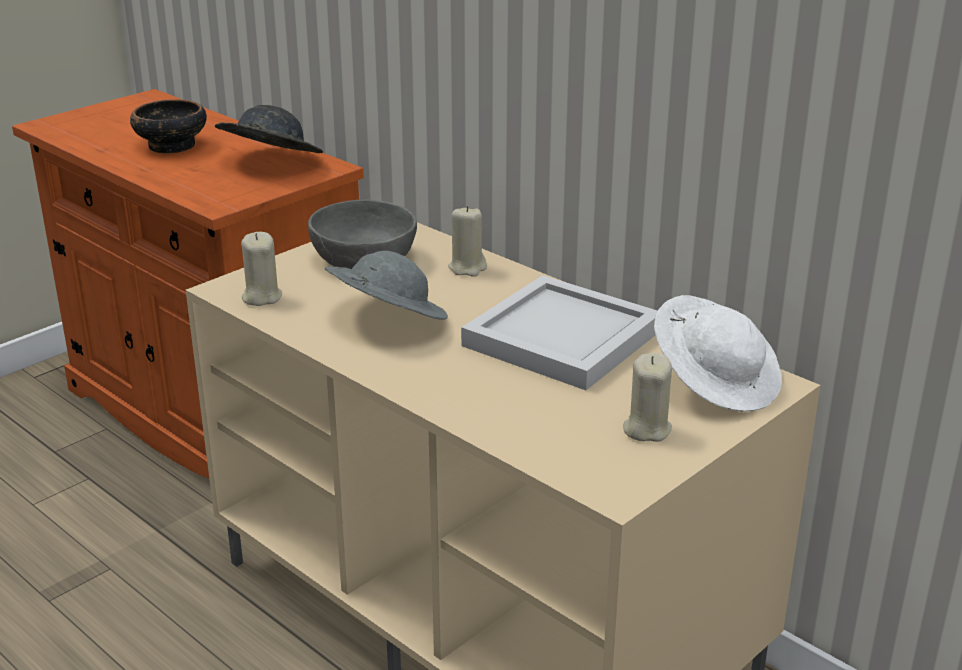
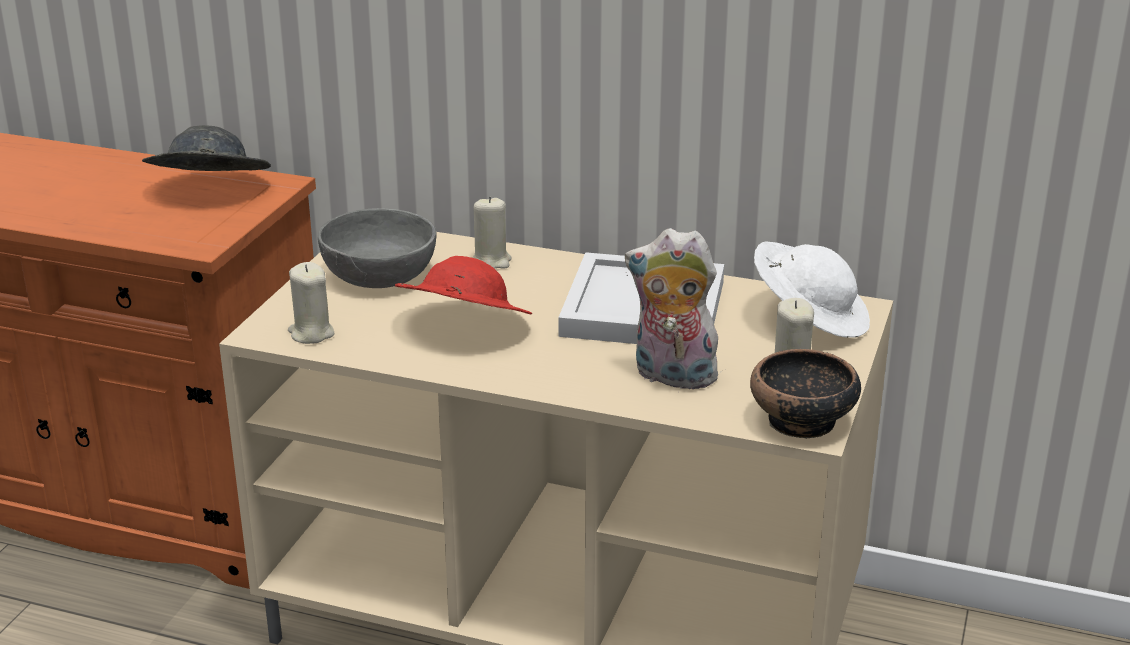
camera: 25 degrees left, 0 degrees up
(171, 146) = (71, 191): bowl -> bowl (801, 421)
(386, 320) = (463, 328): grey hat -> red hat
(528, 406) = (671, 377): none -> plush toy

